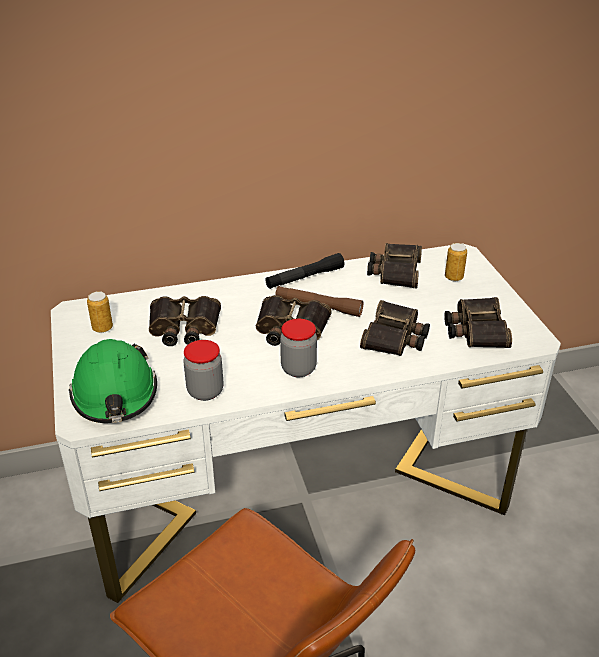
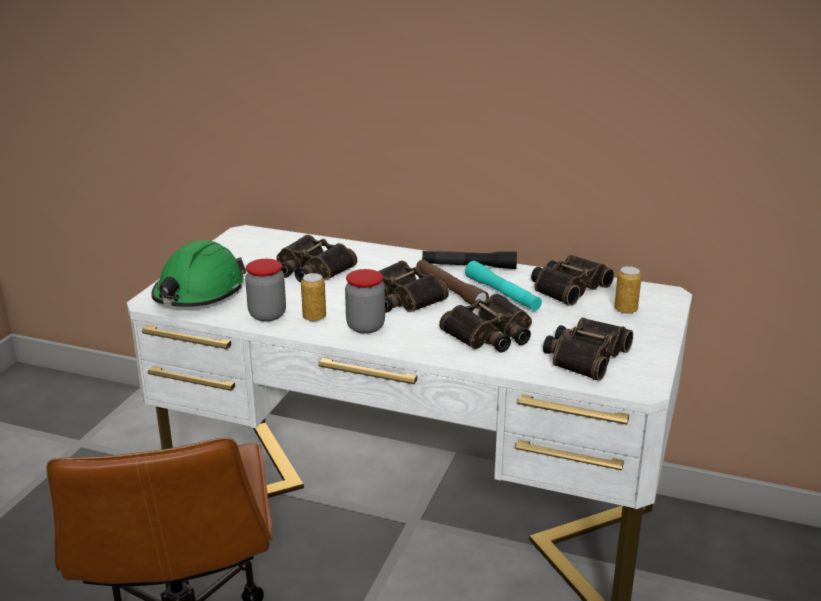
camera: 35 degrees right, 10 degrees down
(102, 328) = (250, 250): can -> can (314, 317)
(359, 295) = (502, 294): none -> turquoise flashlight

